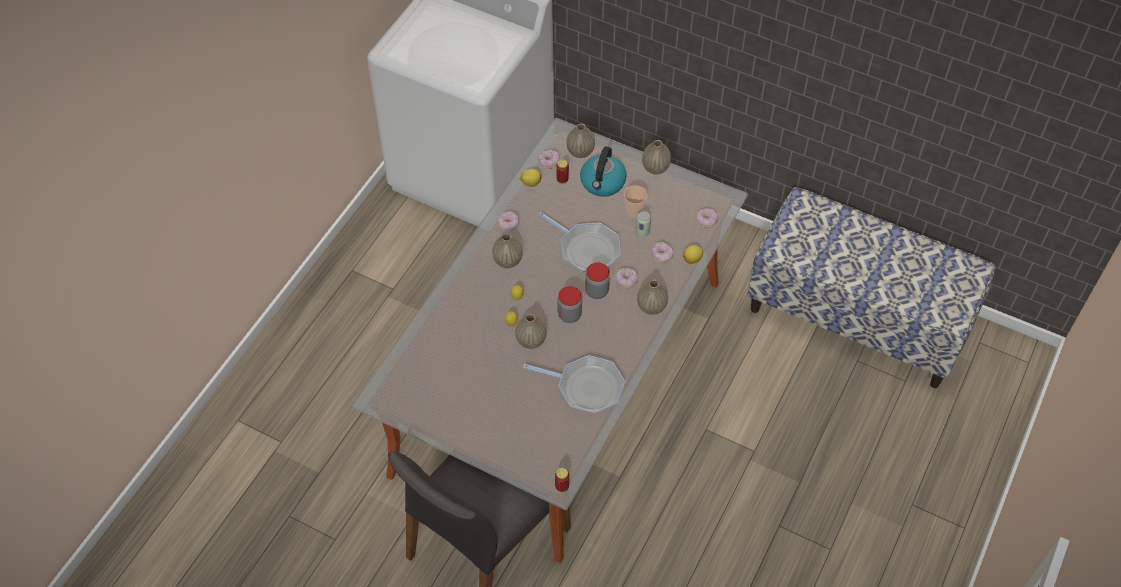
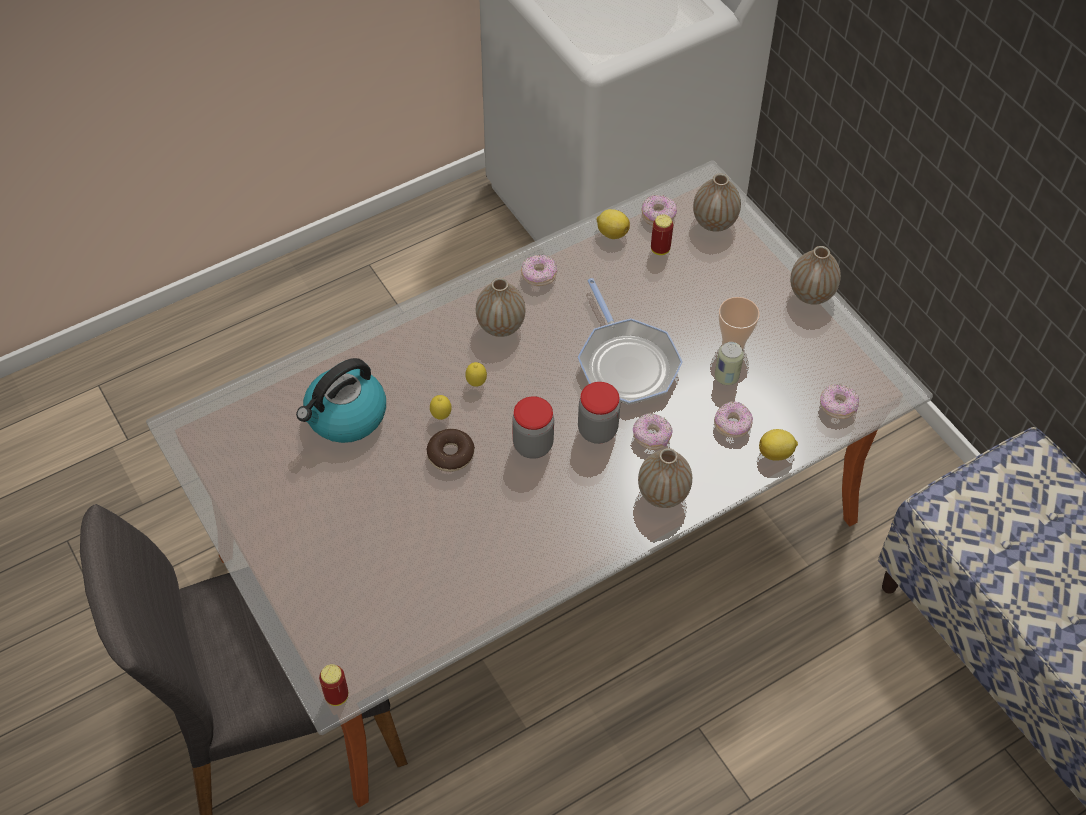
camera: 30 degrees right, 0 degrees up
(531, 341) = (451, 454): vase -> donut
(586, 387) = (481, 564): frying pan -> none
(602, 183) = (716, 280): kettle -> kettle (345, 416)

